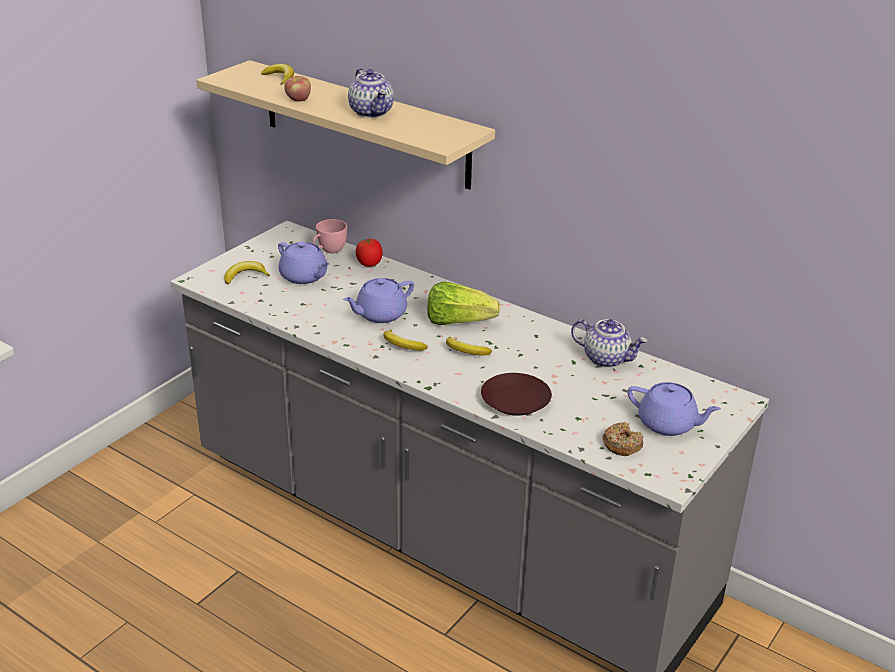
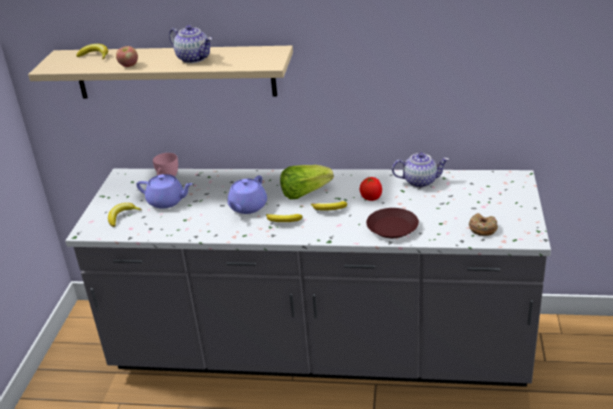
camera: 25 degrees left, 0 degrees up
(369, 264) = (205, 177): tomato -> tomato (371, 198)
(668, 424) = (495, 206): purple teapot -> none

